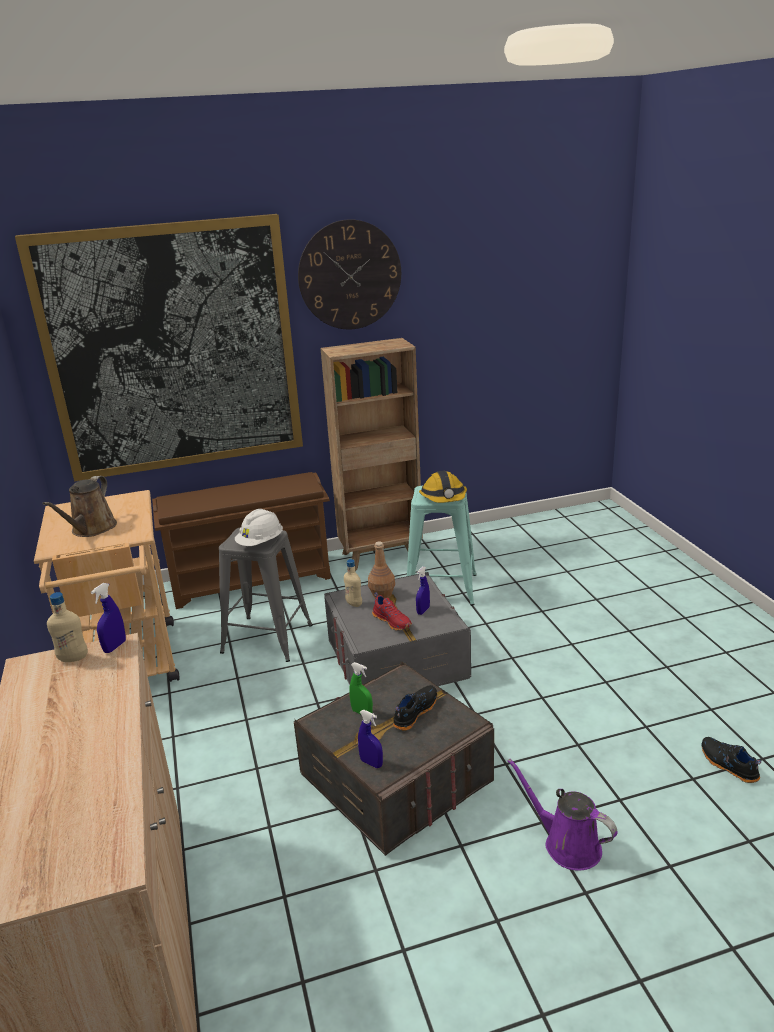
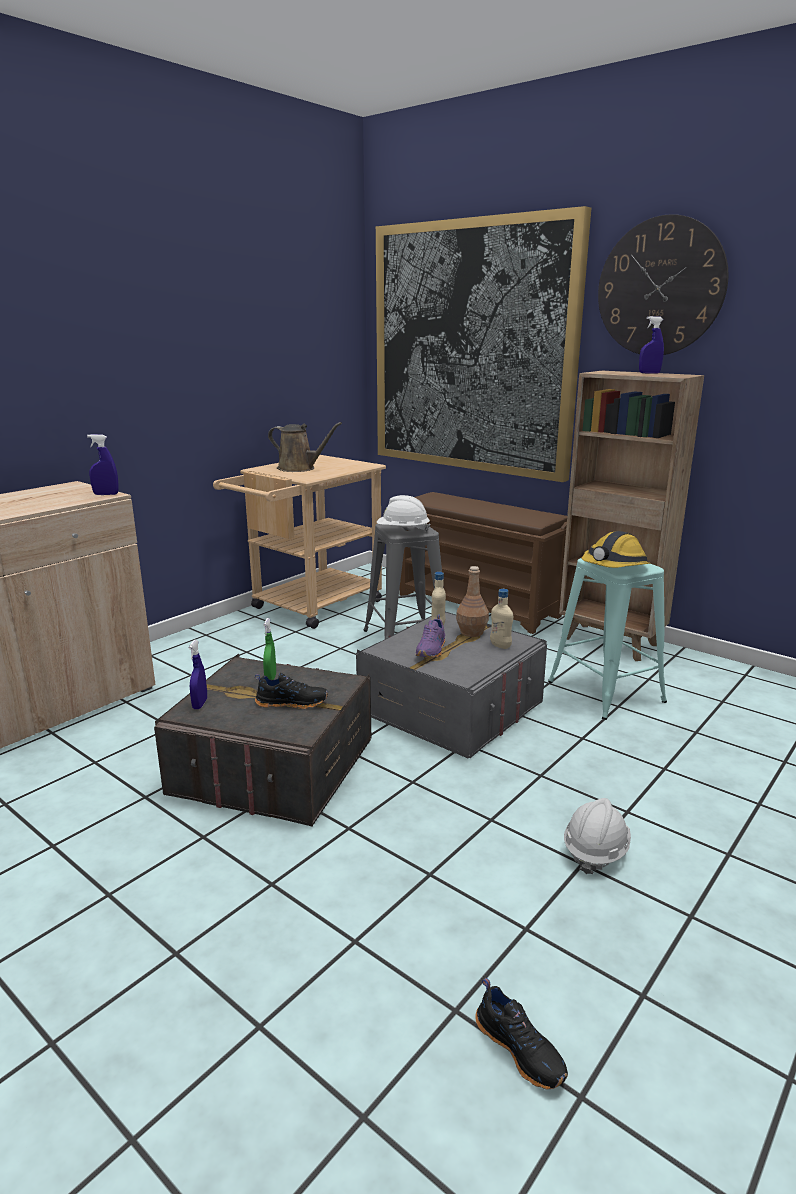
camera: 55 degrees right, 5 degrees down
(73, 658) = (84, 490): beige bottle -> beige bottle (500, 646)
(91, 529) = (299, 468): brown watering can -> brown watering can turned 135 degrees counterclockwise
(393, 621) = (432, 650): red shoe -> purple shoe
(423, 611) = (470, 658): blue spray bottle -> blue spray bottle (649, 373)
(567, 844) = (246, 915): purple watering can -> none
(598, 672) = (595, 851): none -> white hard hat
(728, 765) = (521, 1049): black shoe -> black shoe turned 120 degrees clockwise

